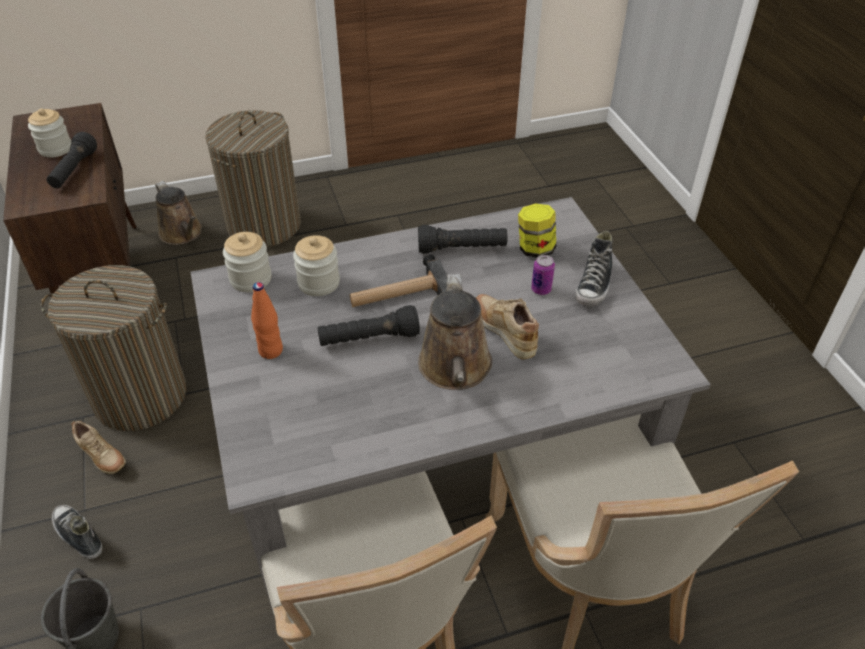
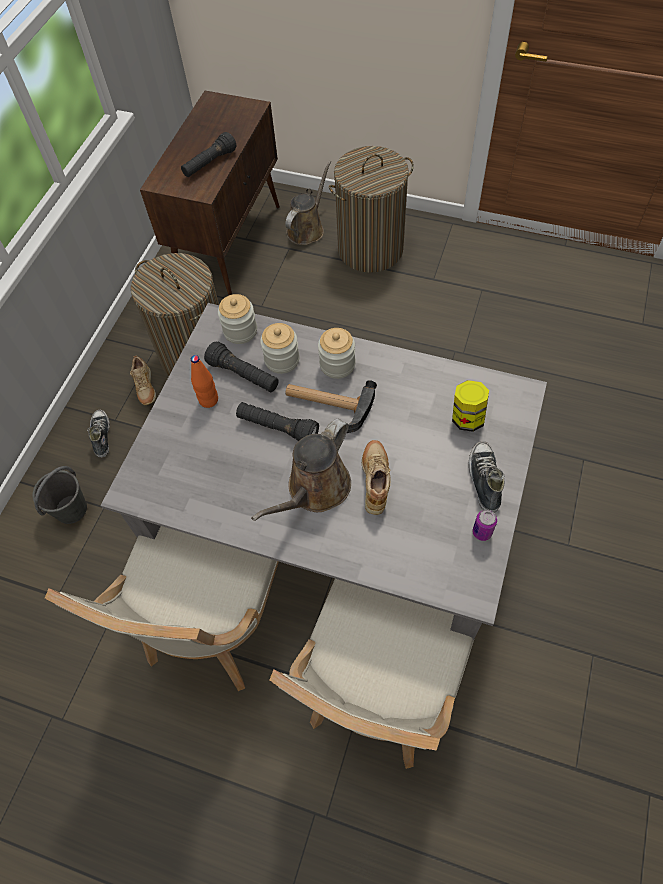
camera: 40 degrees right, 15 degrees up
(55, 149) = (211, 137): jar -> jar (337, 364)
(183, 234) = (307, 229): brown watering can -> brown watering can turned 150 degrees counterclockwise
(462, 249) = (409, 386): black flashlight -> black flashlight (244, 375)
(541, 289) = (437, 458): can -> can (482, 532)
(594, 285) = (484, 480): shoe -> shoe turned 120 degrees clockwise

